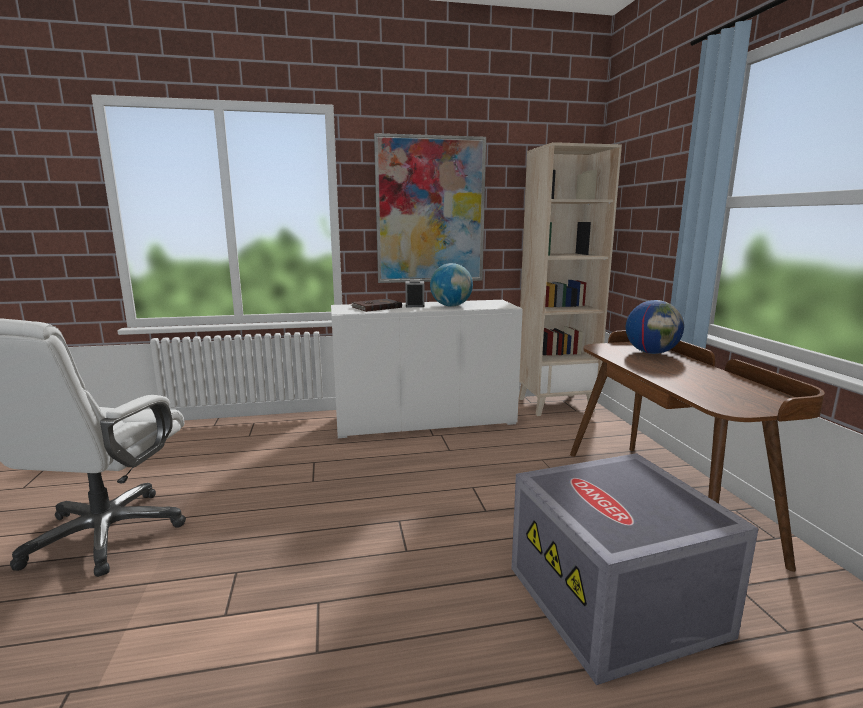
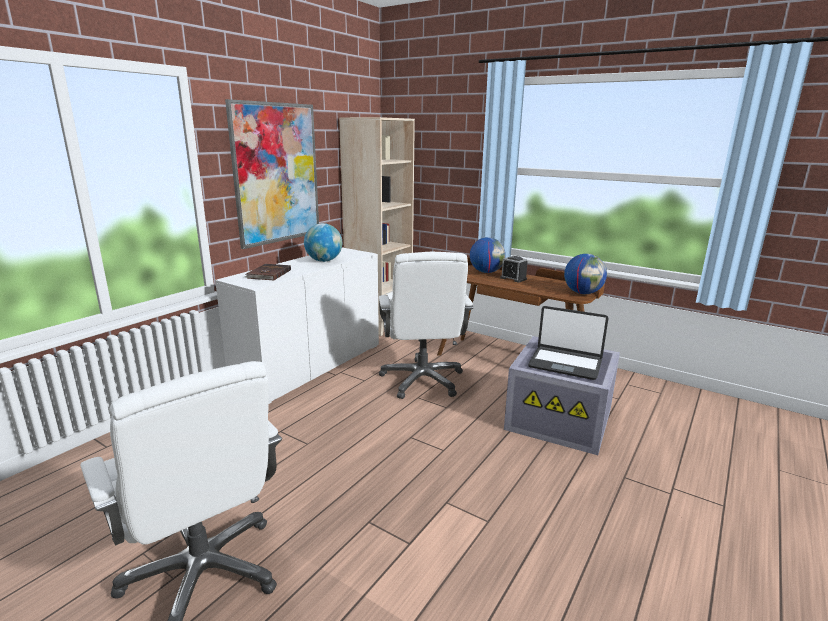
camera: 45 degrees left, 5 degrees up
(414, 305) = (293, 265): alarm clock -> alarm clock (513, 278)
(507, 473) = (422, 380): none -> white office chair
(610, 501) = (565, 364): none -> laptop
(756, 406) = (582, 293): none -> globe

